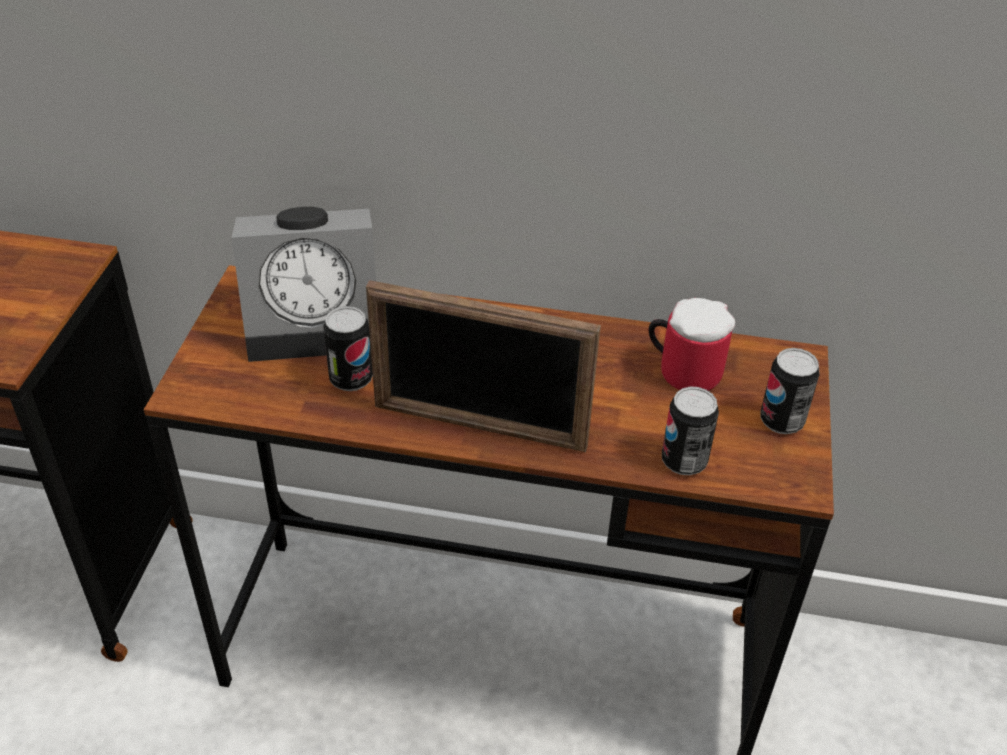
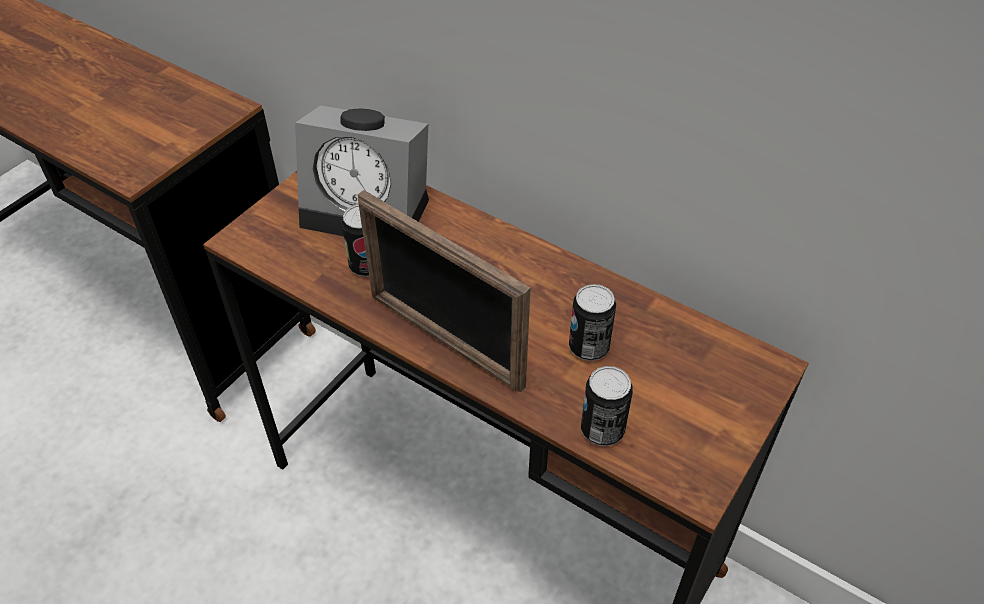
camera: 25 degrees right, 5 degrees up
(683, 369) = (654, 343): mug -> none
(781, 421) = (717, 422): can -> can (589, 347)

